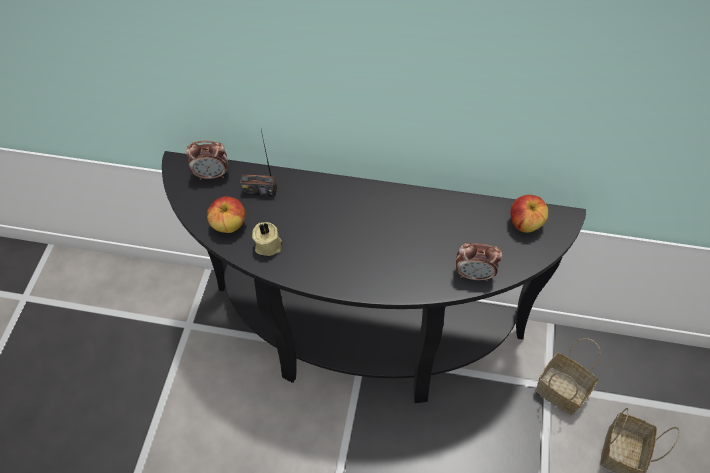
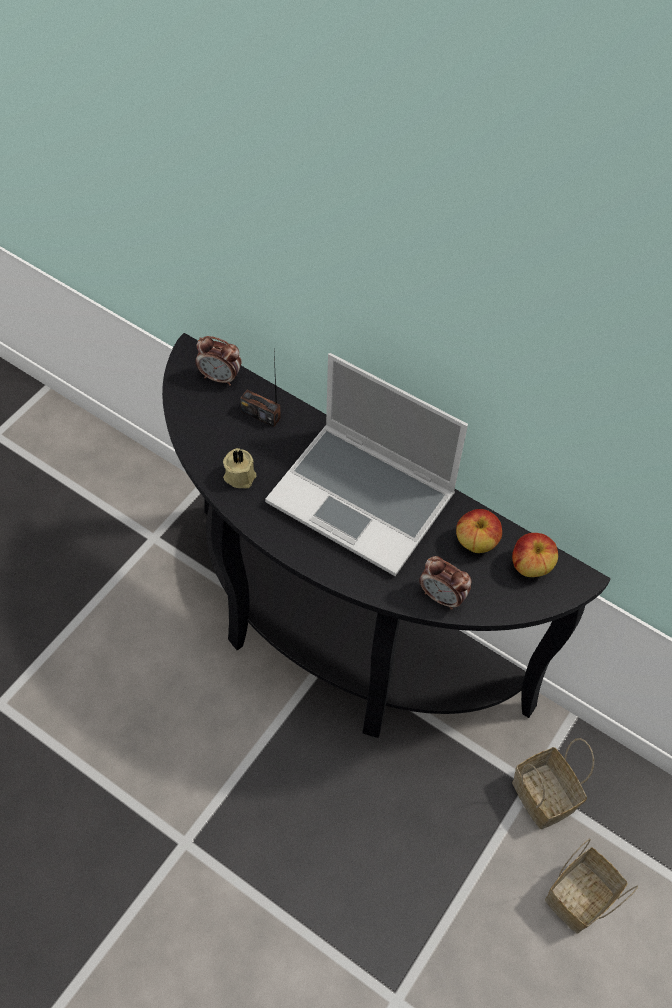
camera: 20 degrees right, 0 degrees up
(229, 224) = (211, 438): apple -> apple (476, 542)
(375, 223) = (364, 499): none -> laptop

